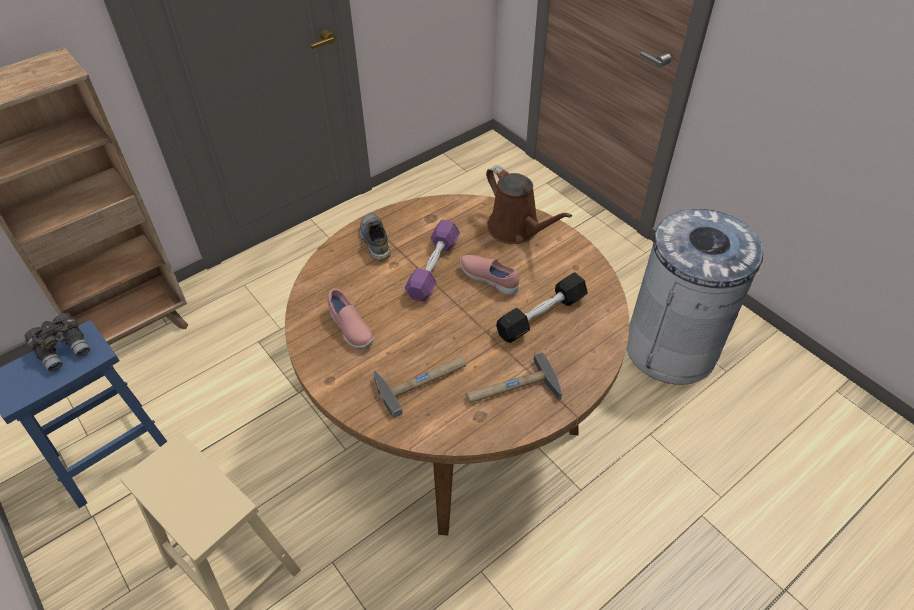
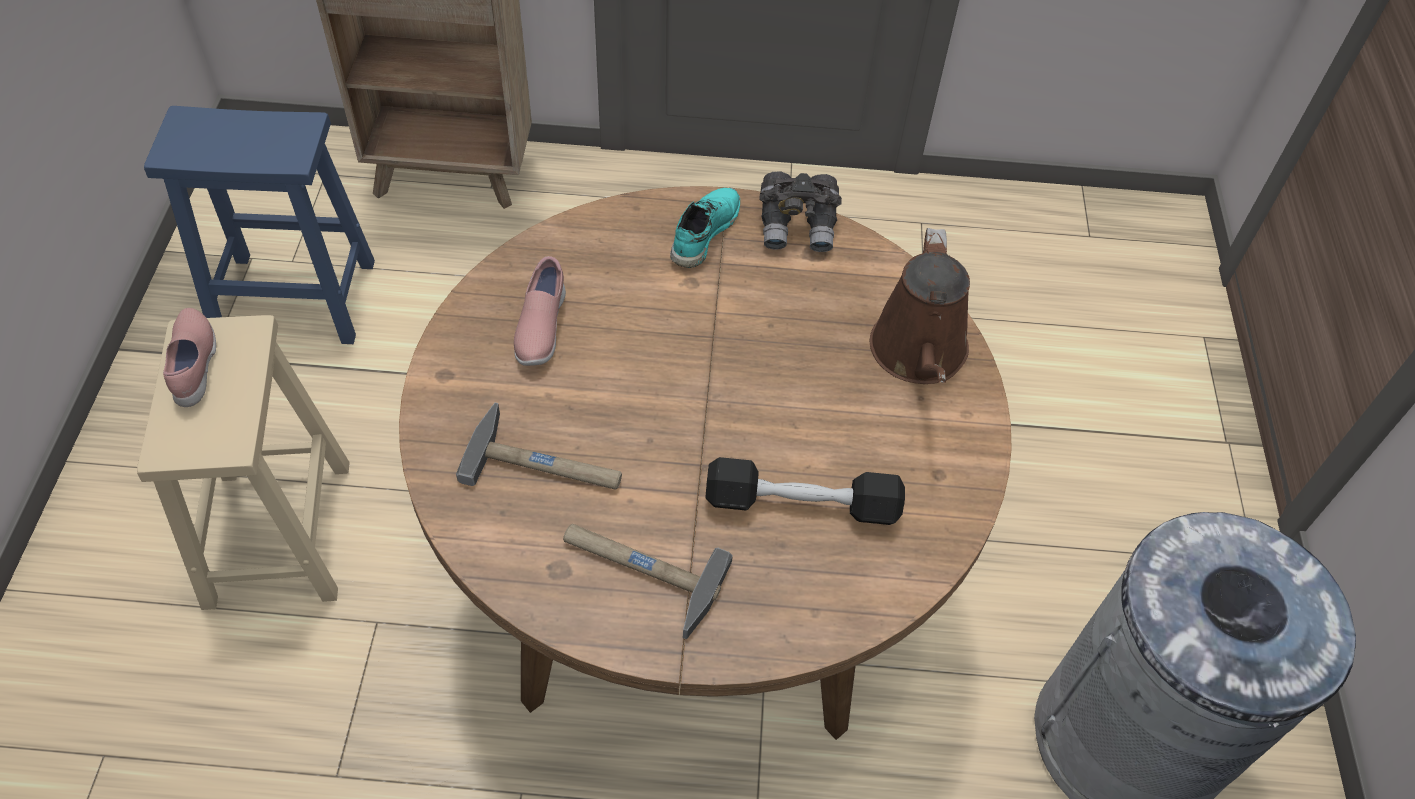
camera: 40 degrees right, 5 degrees up
(64, 349) = (269, 130): grey binoculars -> grey binoculars (798, 226)
(374, 241) = (703, 233): grey shoe -> turquoise shoe
(433, 268) = (735, 326): purple dumbbell -> none
(489, 279) = (791, 397): pink shoe -> pink shoe (195, 365)

